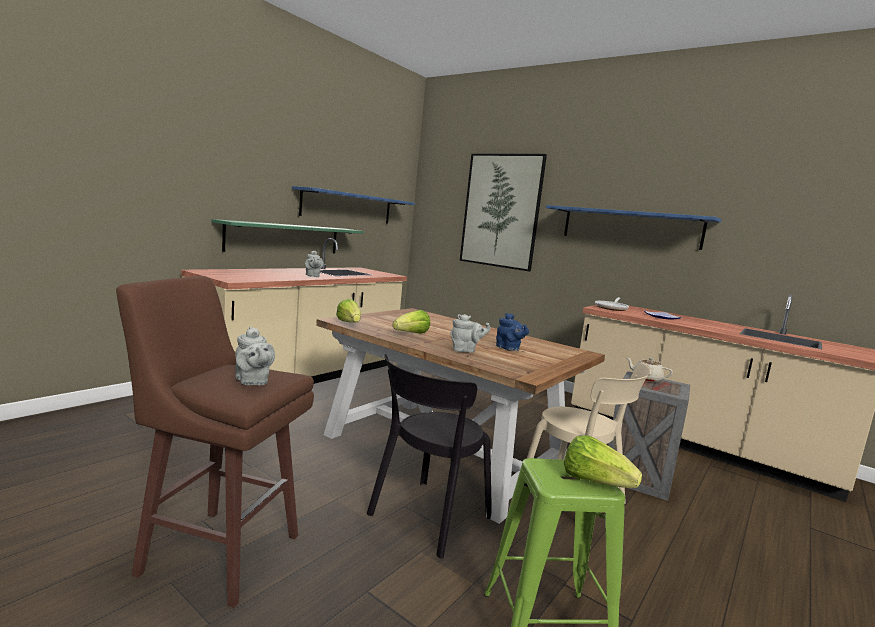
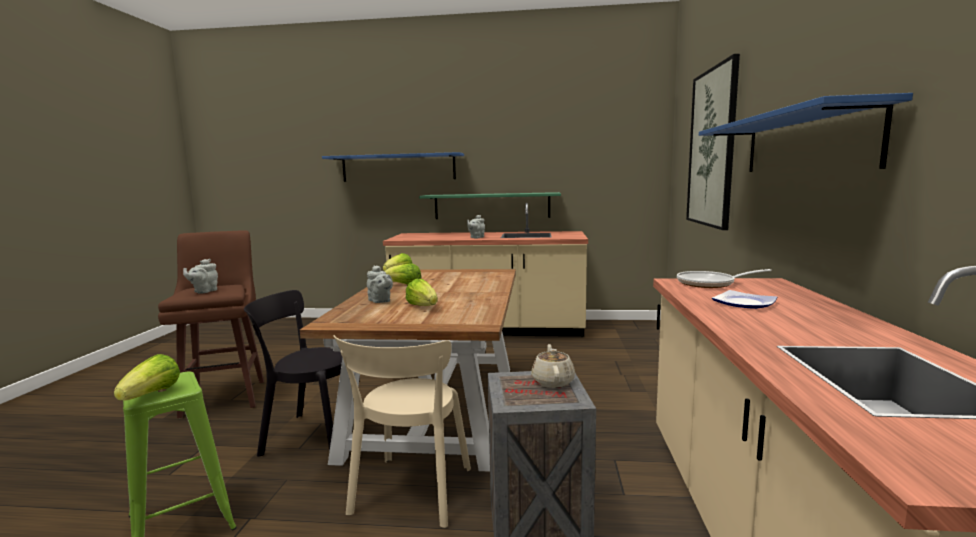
camera: 60 degrees right, 0 degrees up
(348, 207) = (564, 170): blue shelf -> blue shelf (398, 167)
(509, 348) = (423, 307): blue teapot -> lettuce

